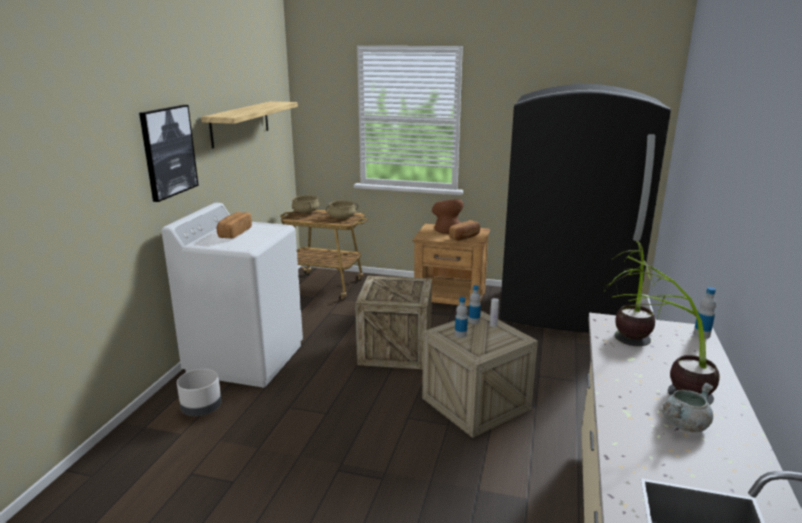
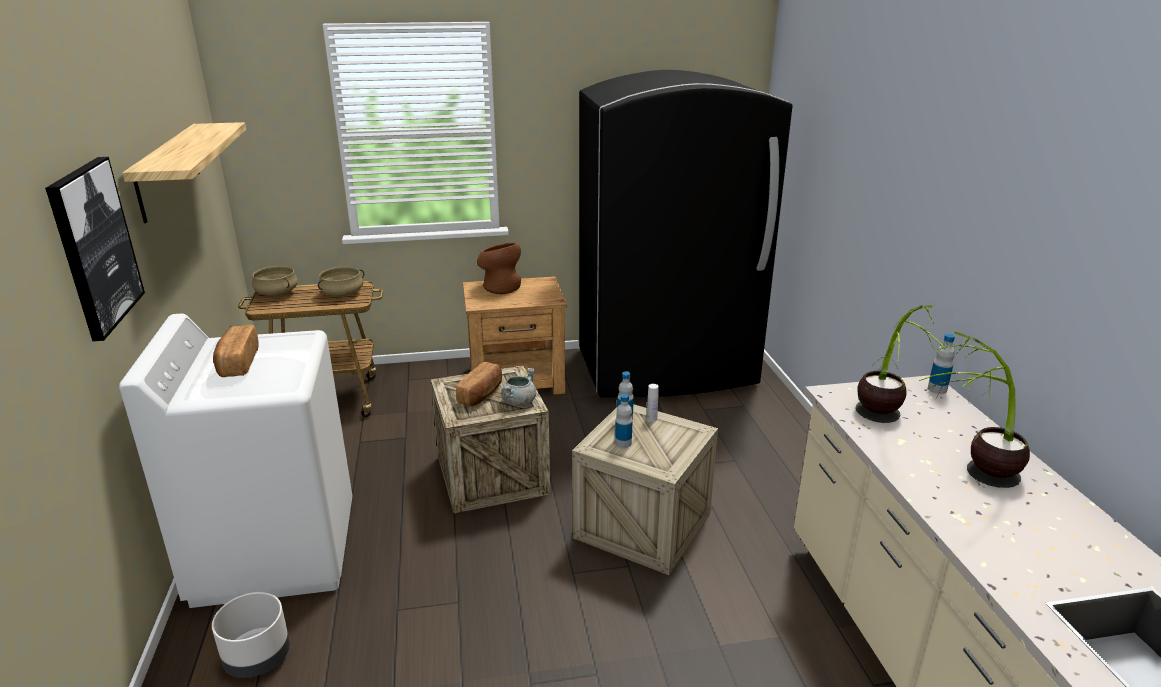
camera: 25 degrees left, 5 degrees up
(465, 237) = (534, 295): bread -> bread (481, 394)
(684, 424) = (1021, 514): grey cooking pot -> grey cooking pot (519, 401)

